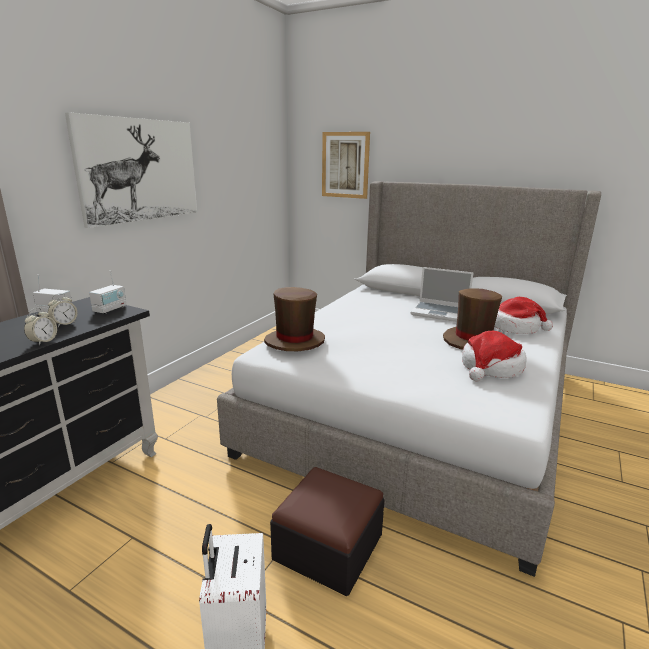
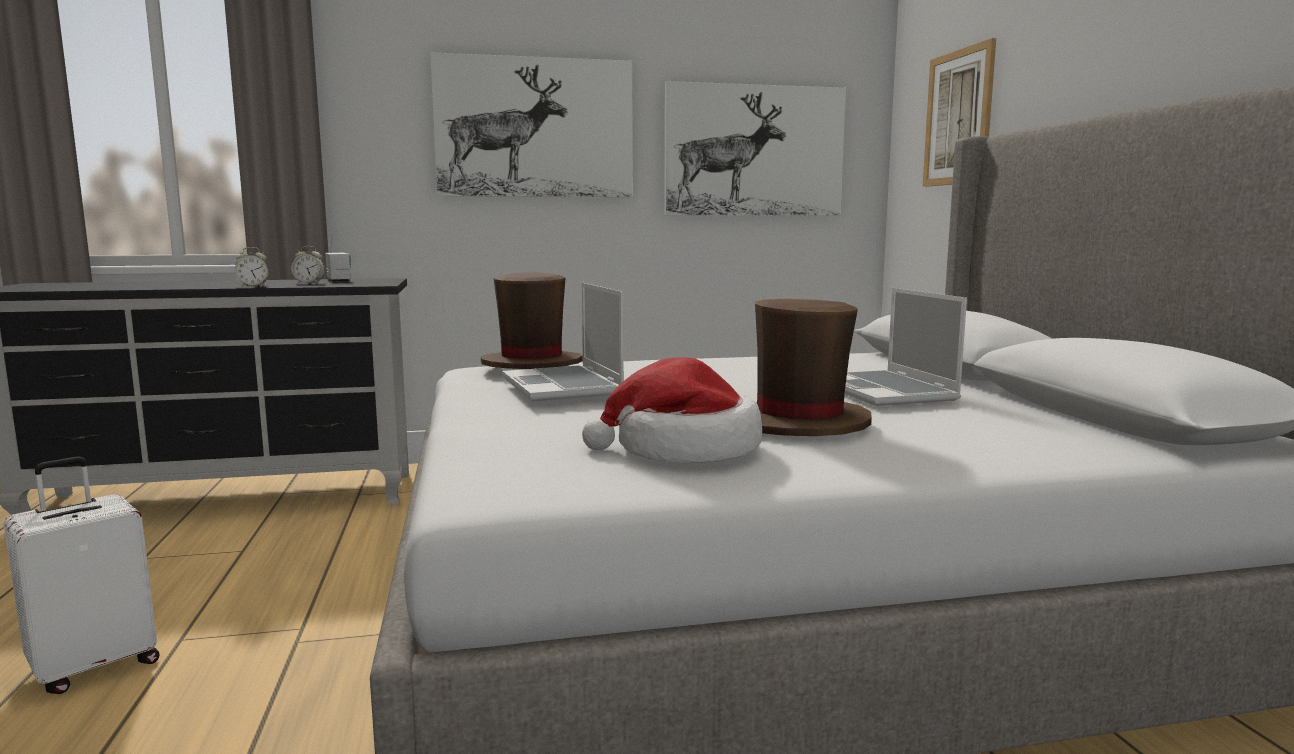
camera: 50 degrees right, 10 degrees down
(110, 309) = (376, 282): radio -> none
(243, 177) = (754, 151): none -> picture
(328, 547) = (319, 658): ottoman -> none
(363, 352) = (564, 387): none -> laptop
(515, 327) = (983, 437): hat -> none

